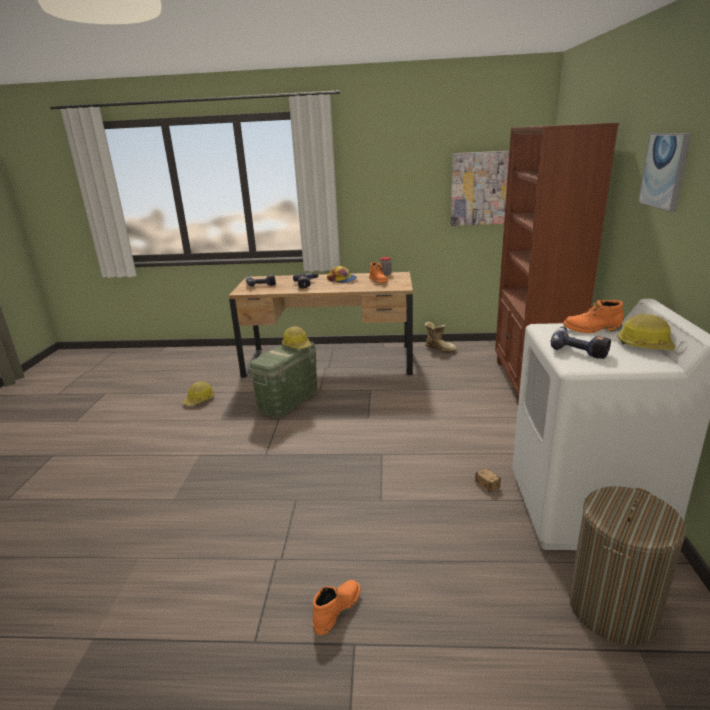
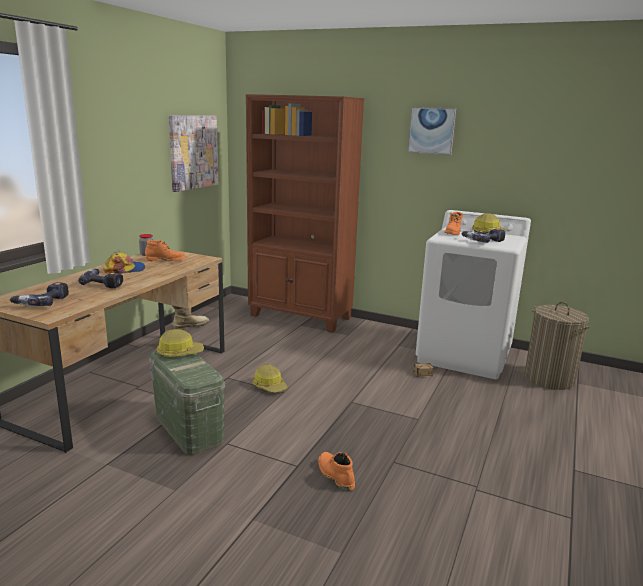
camera: 70 degrees left, 5 degrees down
(199, 400) = (87, 501): hard hat -> hard hat (269, 386)
(336, 609) = (540, 470): orange boot -> orange boot (334, 475)

